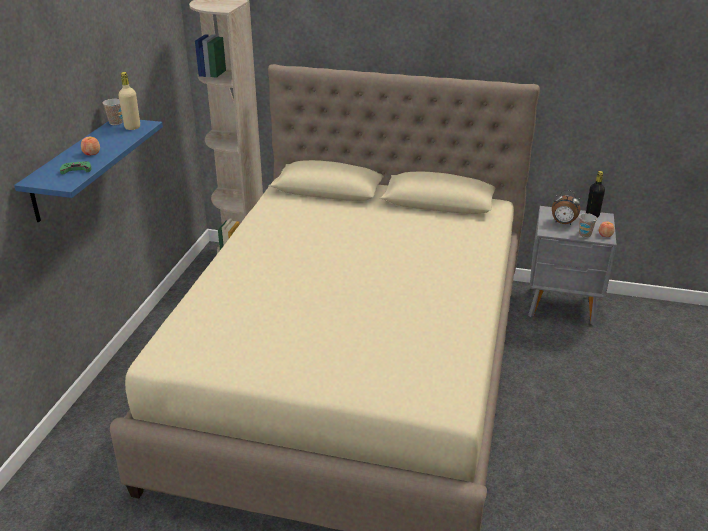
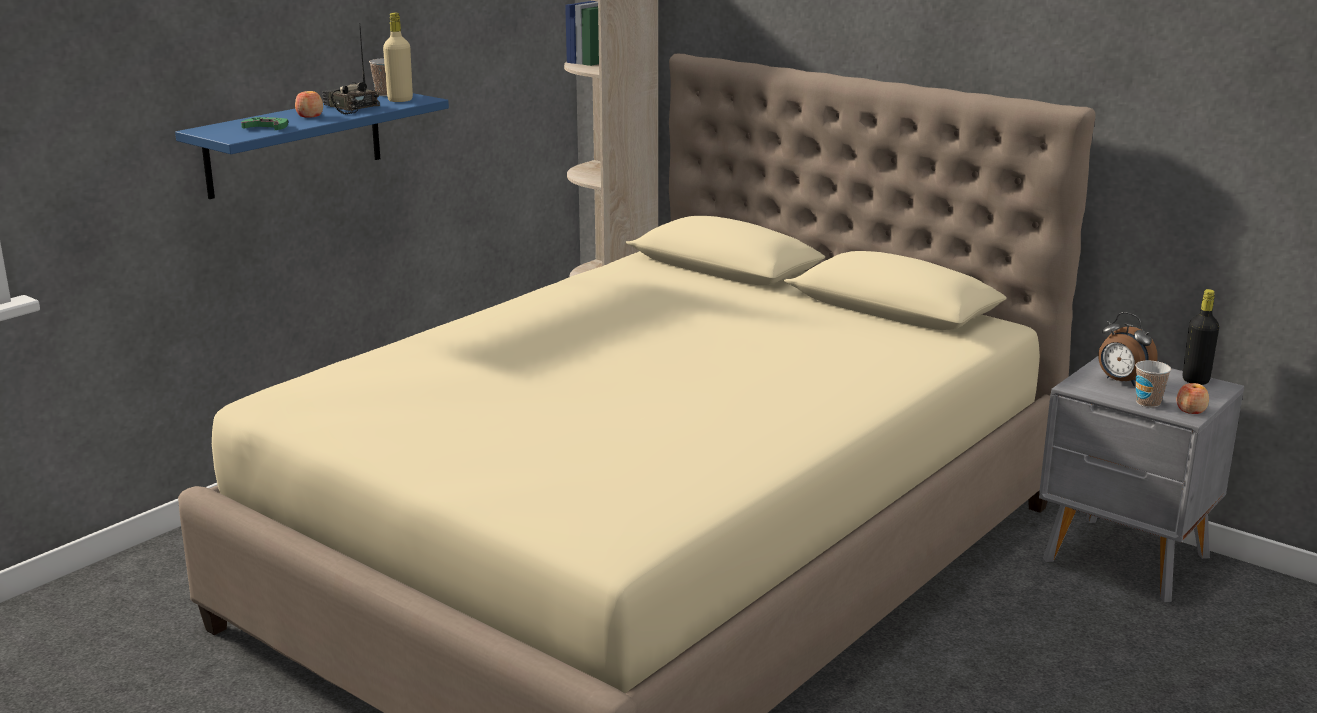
camera: 25 degrees right, 10 degrees down
(108, 140) = (349, 107): none -> radio

